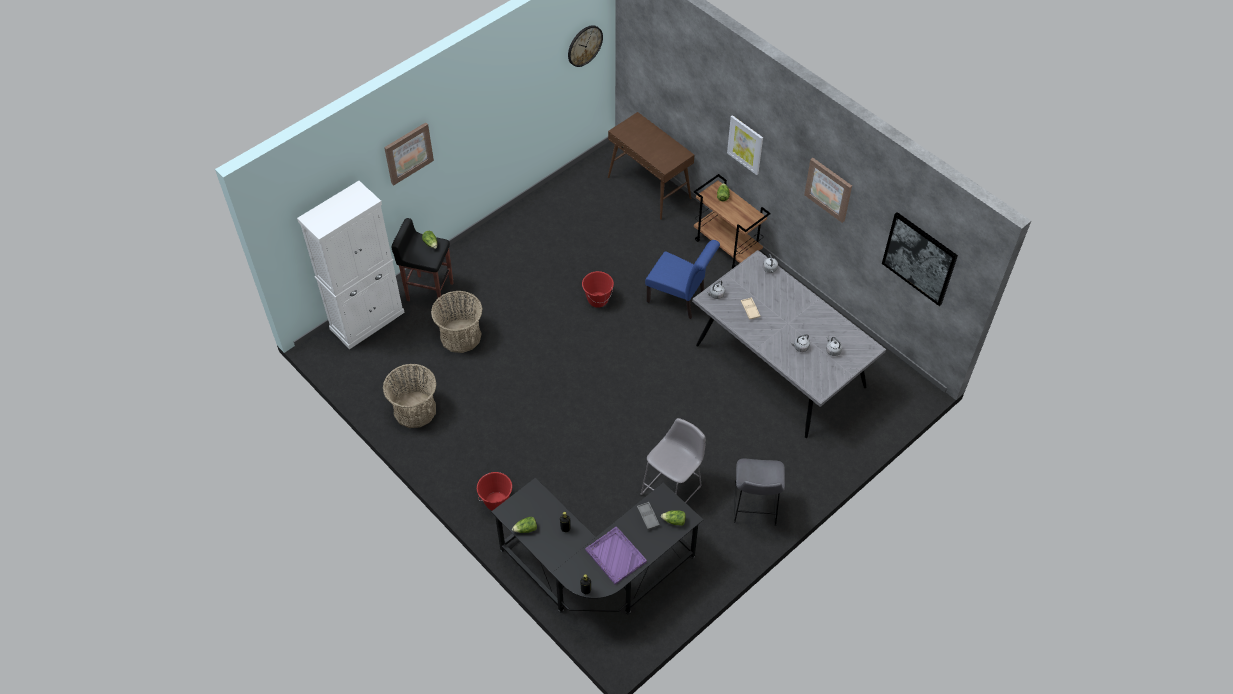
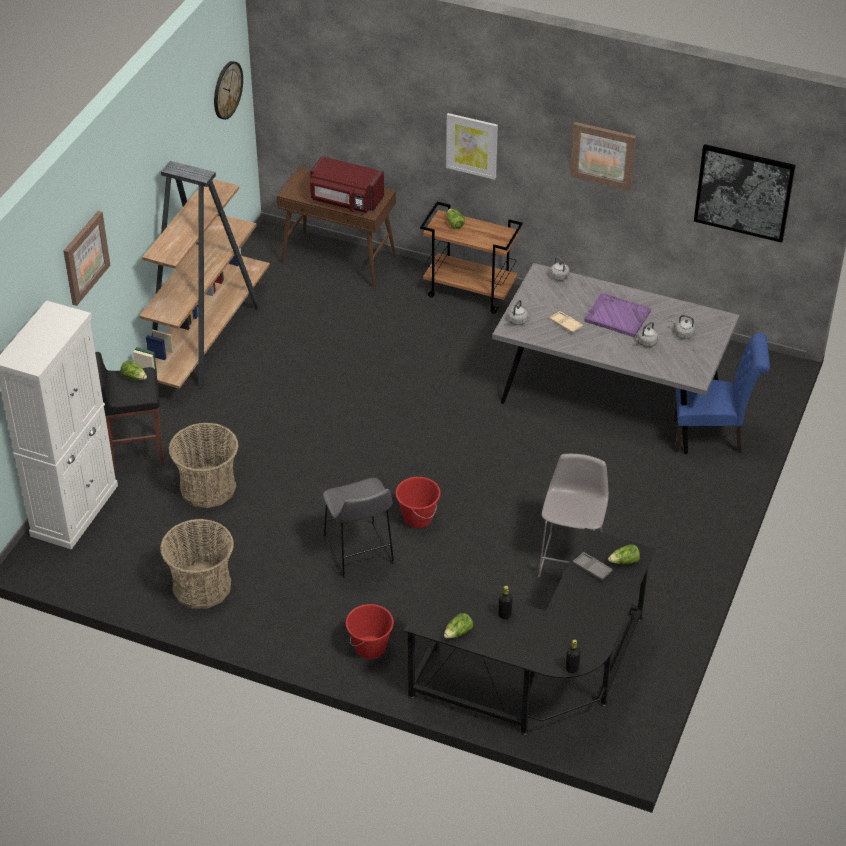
camera: 25 degrees left, 10 degrees down
(524, 219) = (206, 338): none -> brown bookcase
(597, 300) = (353, 394): red bucket -> red bucket (417, 518)
(615, 555) = (581, 621): purple tray -> purple tray (617, 316)
(653, 151) = (345, 201): none -> red microwave
(680, 300) = (451, 363): blue chair -> blue chair (712, 436)
(754, 507) = (675, 543): grey stool -> grey stool (359, 553)

